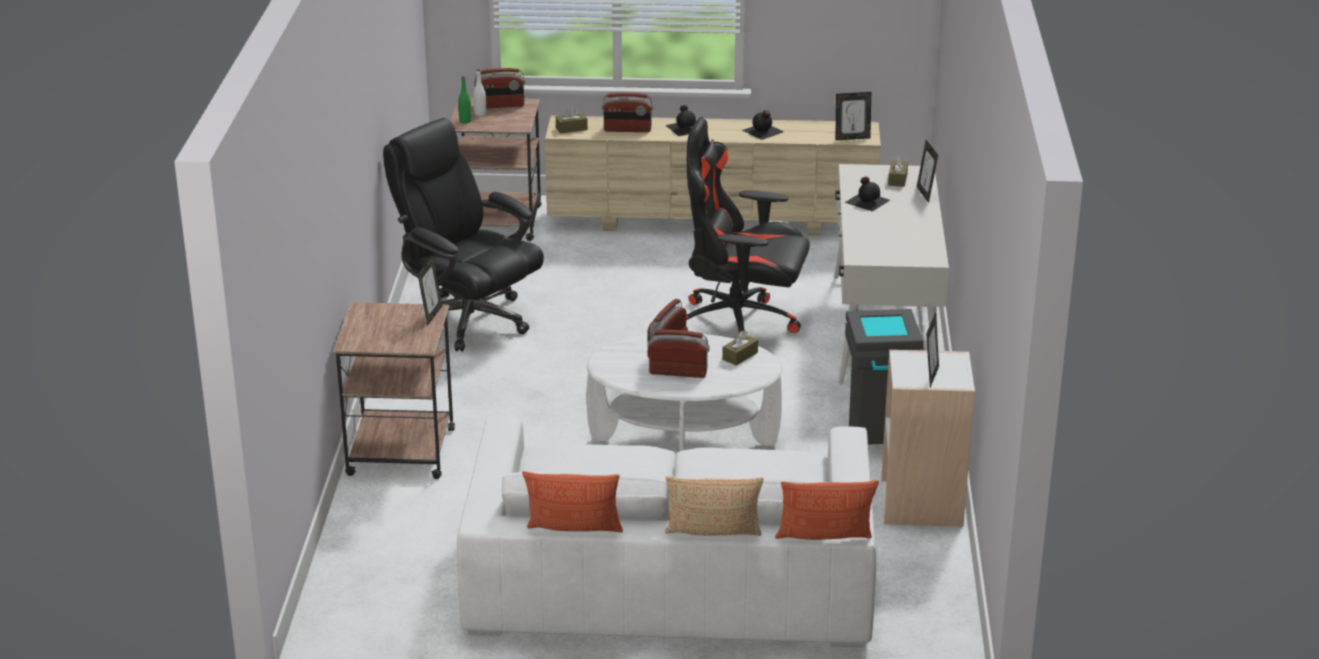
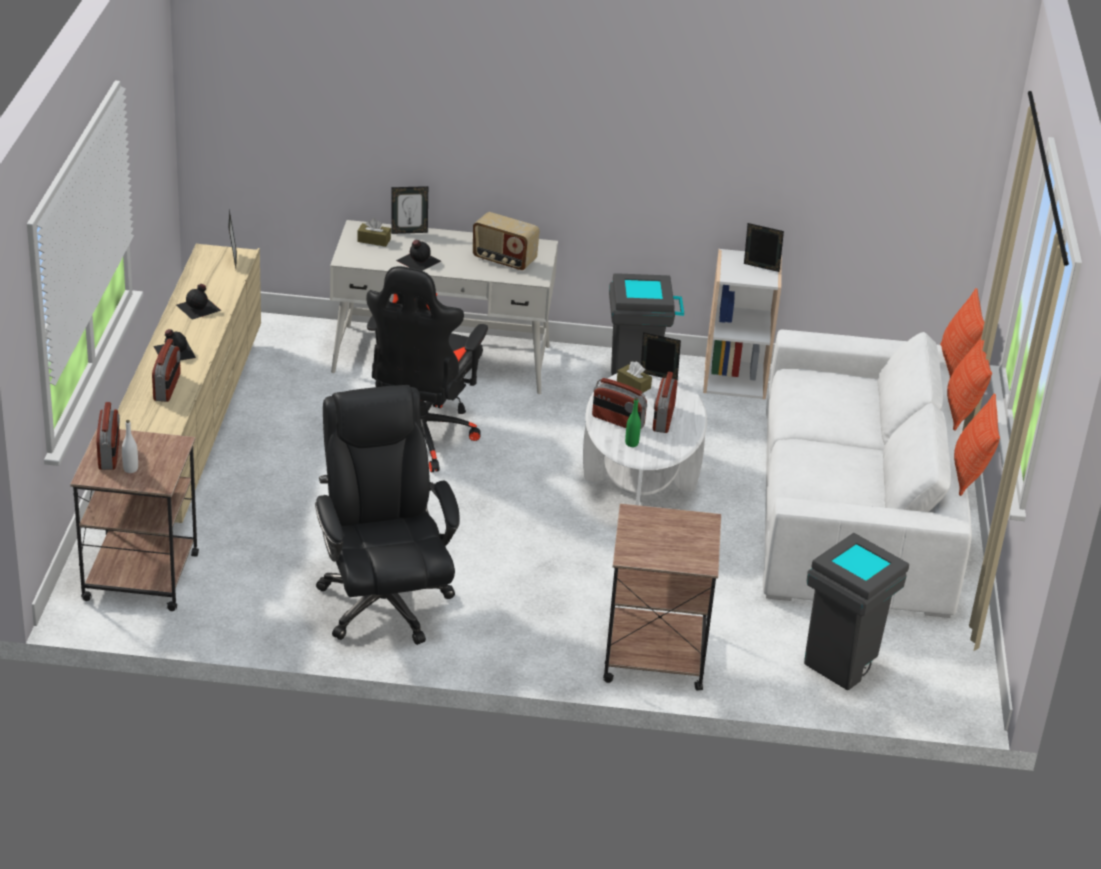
camera: 90 degrees left, 5 degrees up
(385, 559) = (842, 665): none -> grey trash can
(431, 315) = (643, 514): picture frame -> picture frame (658, 378)
(465, 121) = (149, 480): green bottle -> green bottle (631, 443)
(469, 320) = (384, 604): black office chair -> black office chair turned 120 degrees clockwise
(571, 128) = (151, 423): brown tissue box -> none
(712, 542) = (962, 411): beige pillow -> orange pillow
(889, 241) = (504, 260): none -> radio

